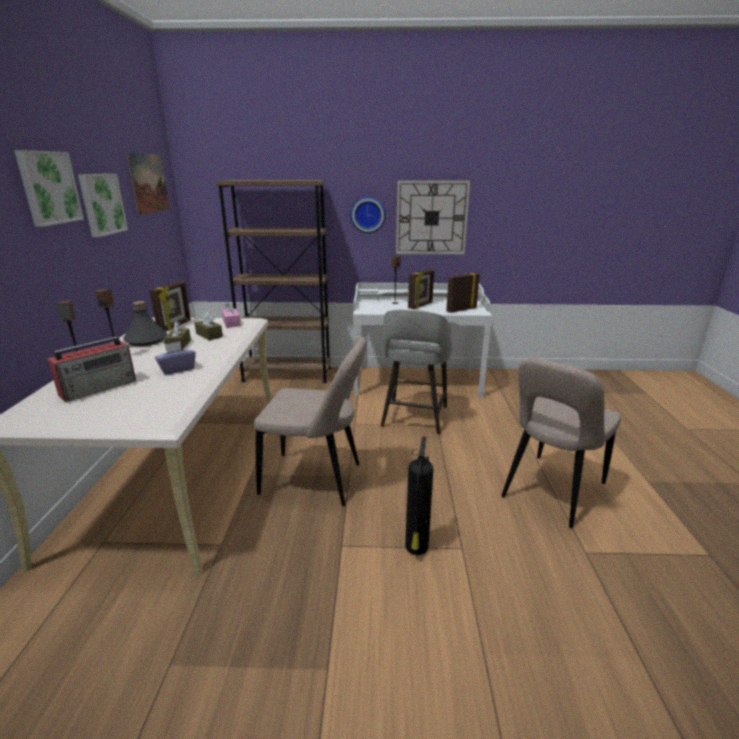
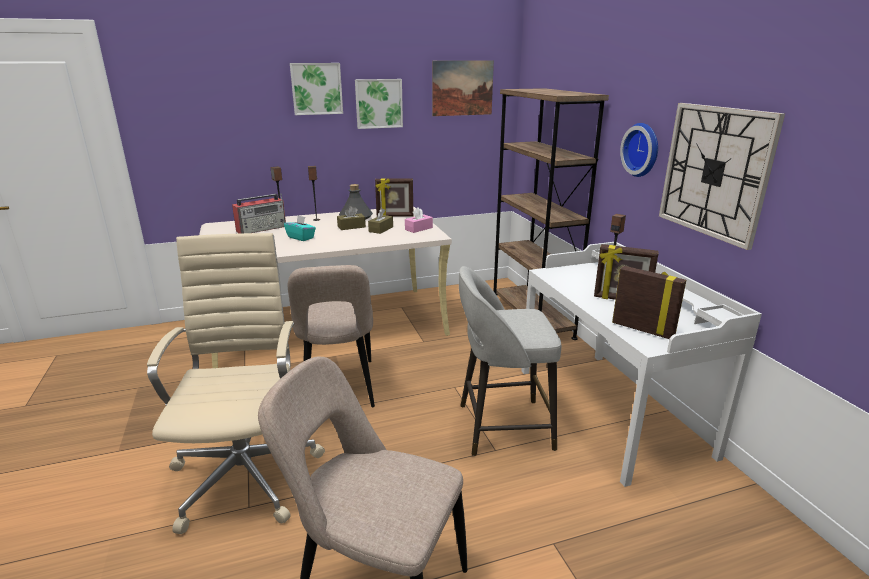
camera: 70 degrees right, 0 degrees up
(100, 387) = (262, 229): radio -> radio turned 60 degrees counterclockwise
(177, 369) = (301, 237): purple tissue box -> turquoise tissue box
(416, 548) = (247, 473): fire extinguisher -> beige office chair

